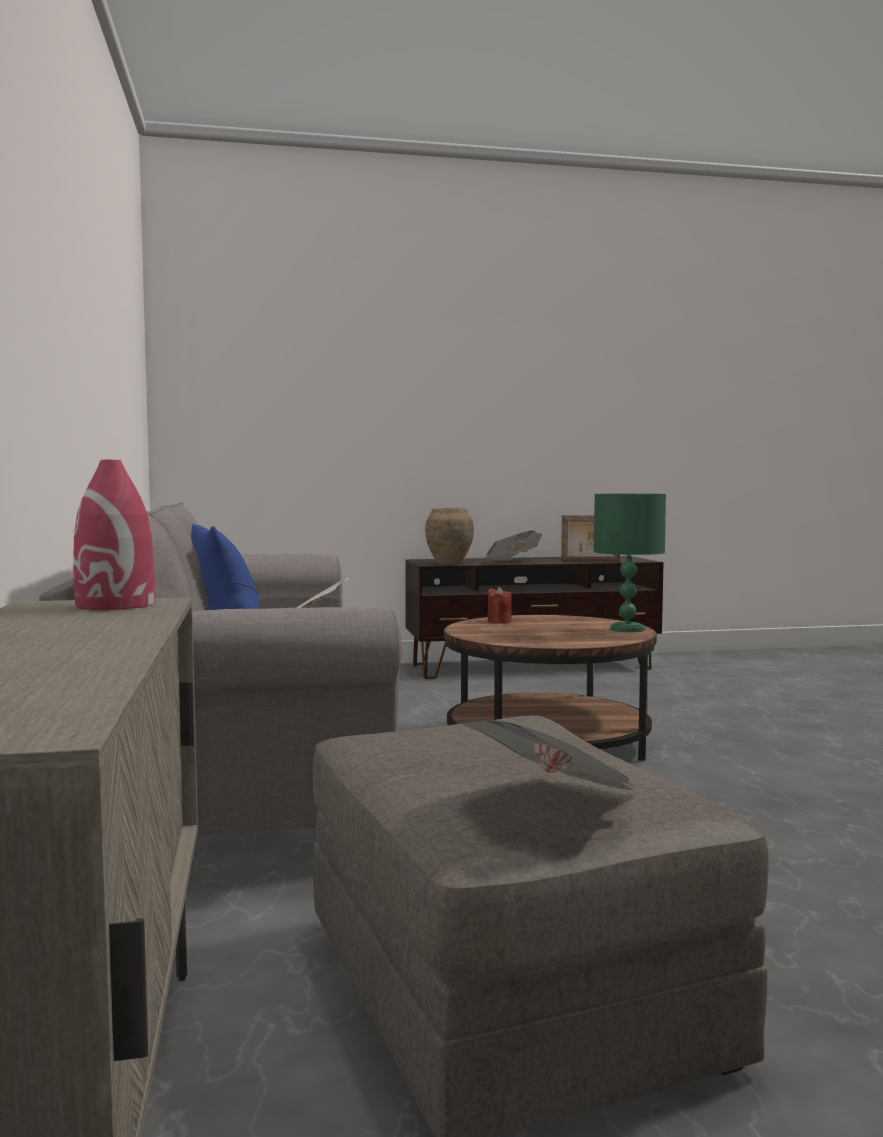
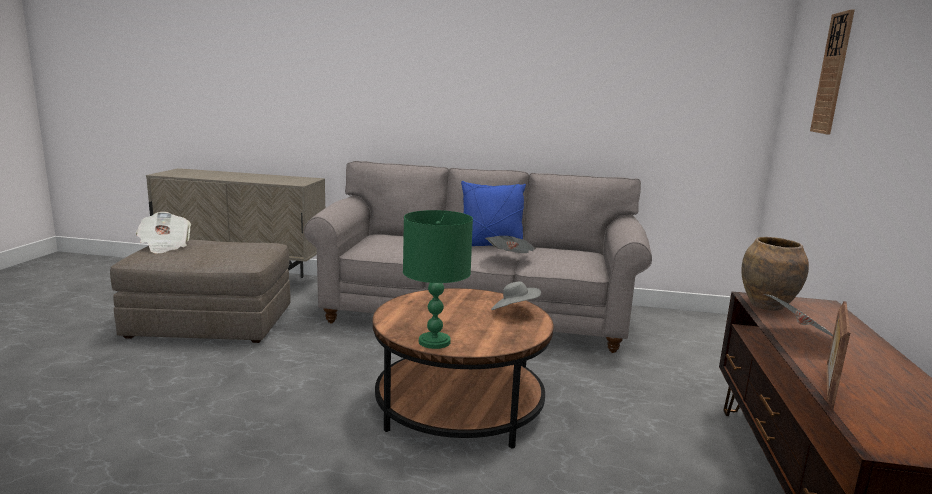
camera: 110 degrees right, 10 degrees up
(116, 605) = (295, 181): red vase -> none
(296, 375) = (832, 74): none -> wall clock
(499, 621) = (514, 311): red candle -> grey hat

